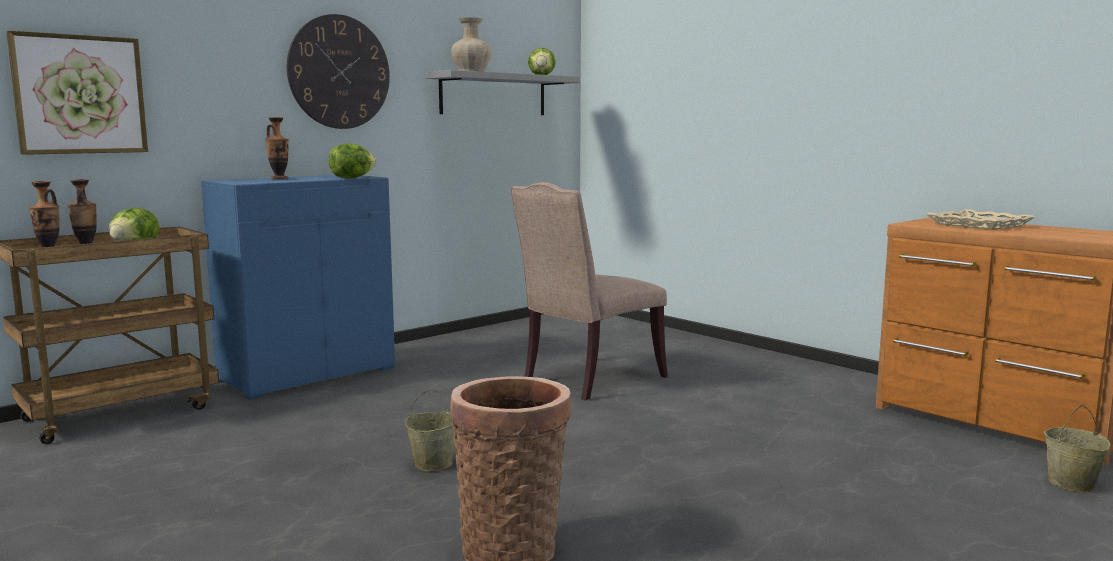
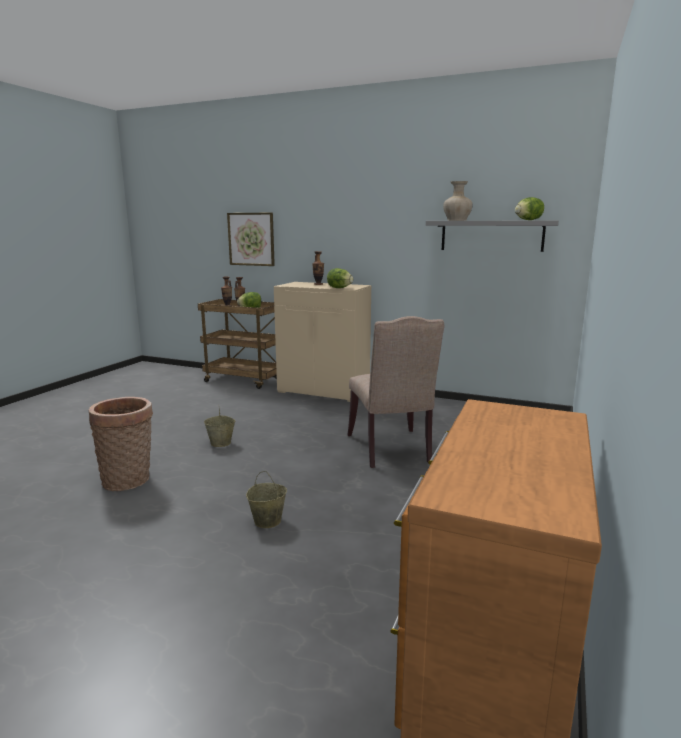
camera: 65 degrees right, 5 degrees up
(308, 373) = (324, 391): blue cabinet -> beige cabinet
(339, 72) = (371, 224): wall clock -> none
(588, 380) = (391, 450): beige chair -> beige chair turned 120 degrees counterclockwise
(979, 225) = (522, 432): beige tray -> none
(1072, 484) = (322, 713): beige bucket -> beige bucket (267, 521)

